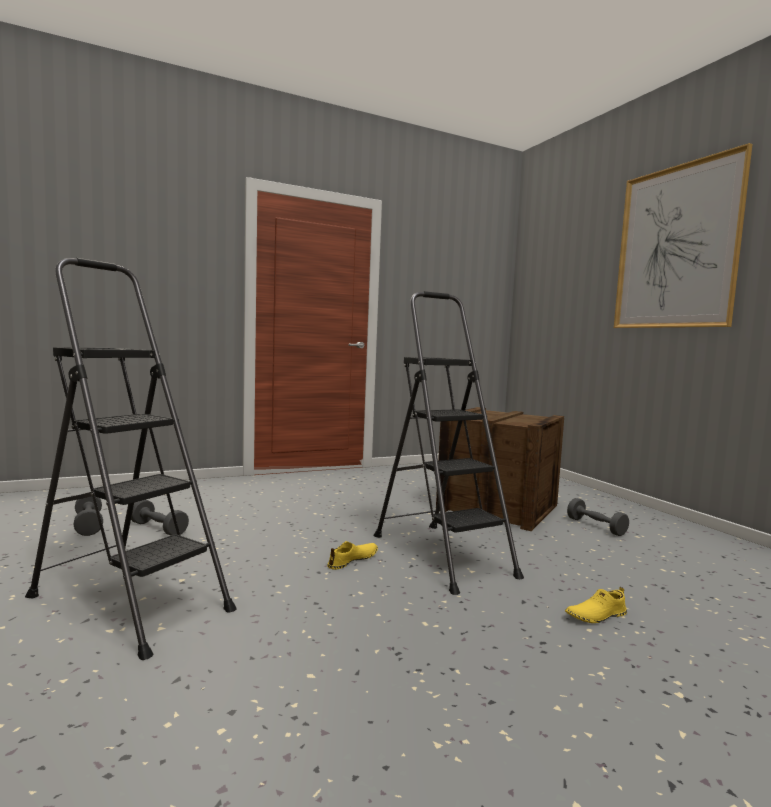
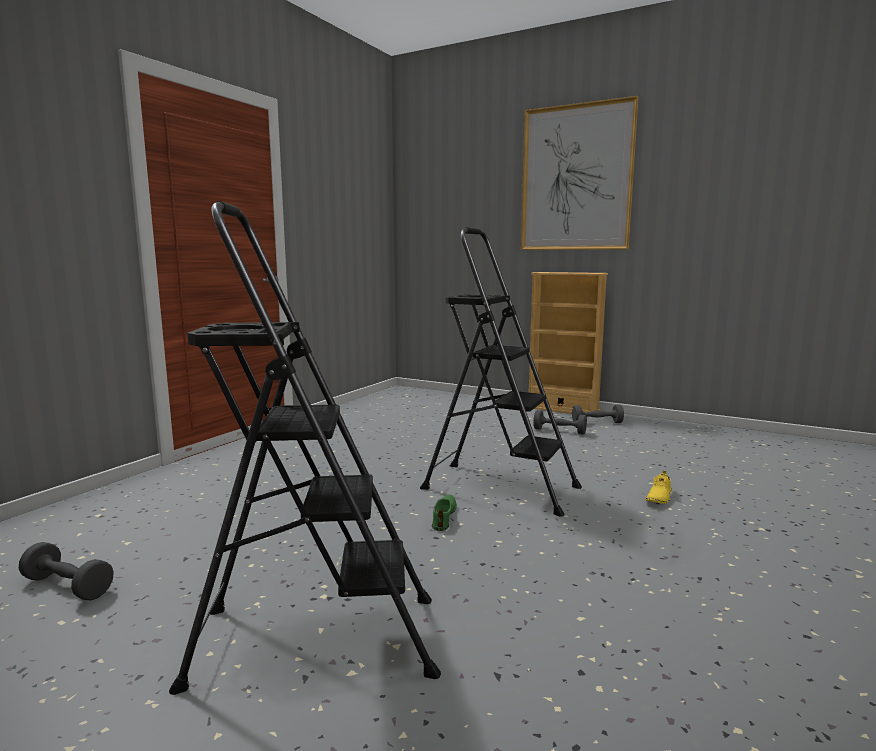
camera: 35 degrees left, 5 degrees up
(158, 529) = (181, 557): grey dumbbell -> grey dumbbell (597, 423)
(353, 560) = (444, 516): yellow shoe -> green shoe
(498, 507) = (472, 433): crate -> none
(639, 509) = (563, 409): none -> beige bookcase

